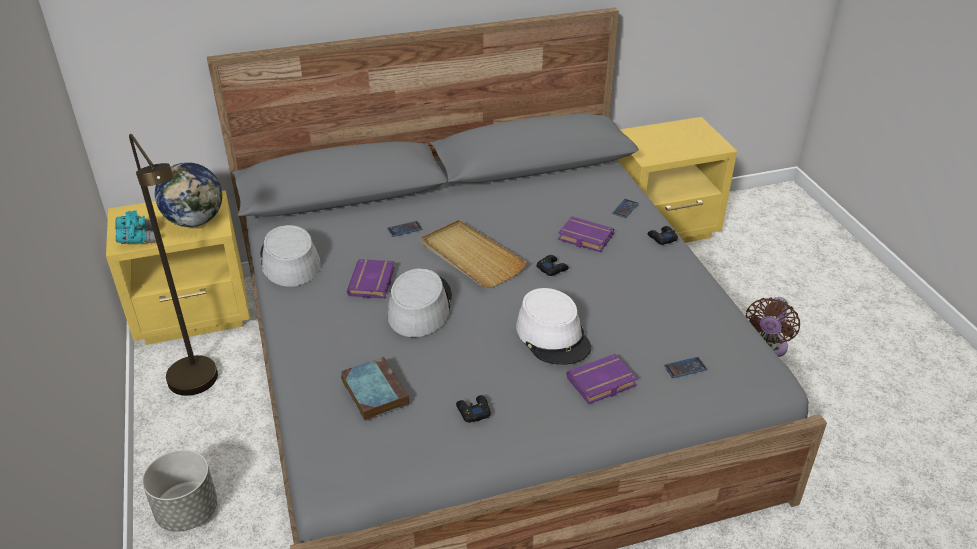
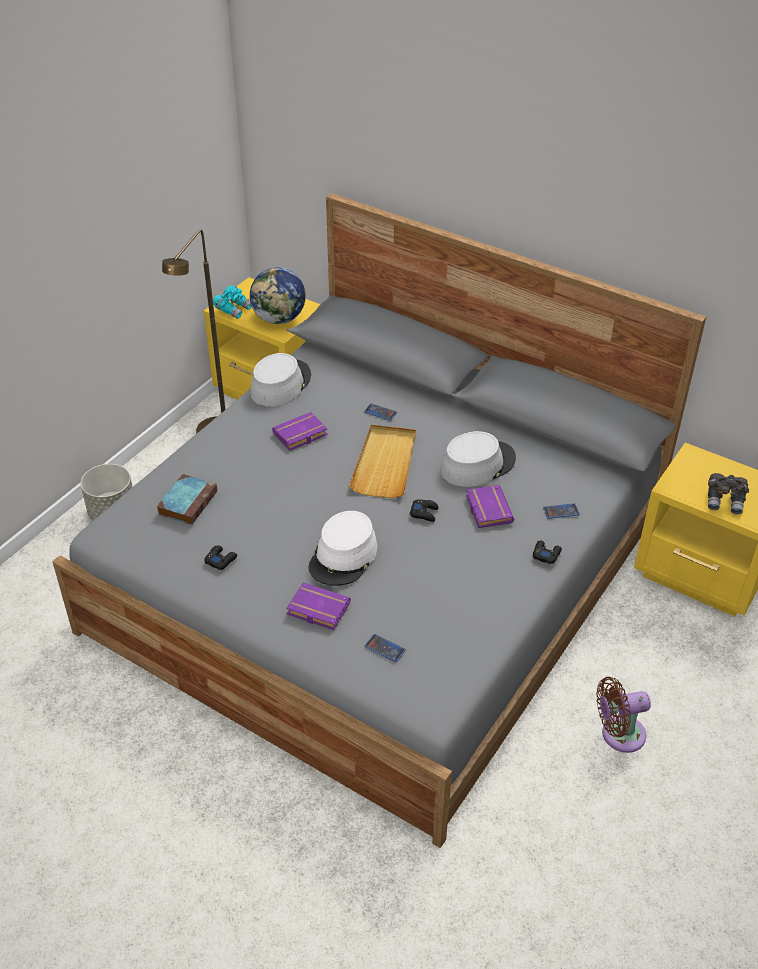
camera: 50 degrees right, 5 degrees up
(419, 306) = (297, 471): grey hat -> grey hat (477, 464)
(685, 147) = (725, 501): none -> grey binoculars

